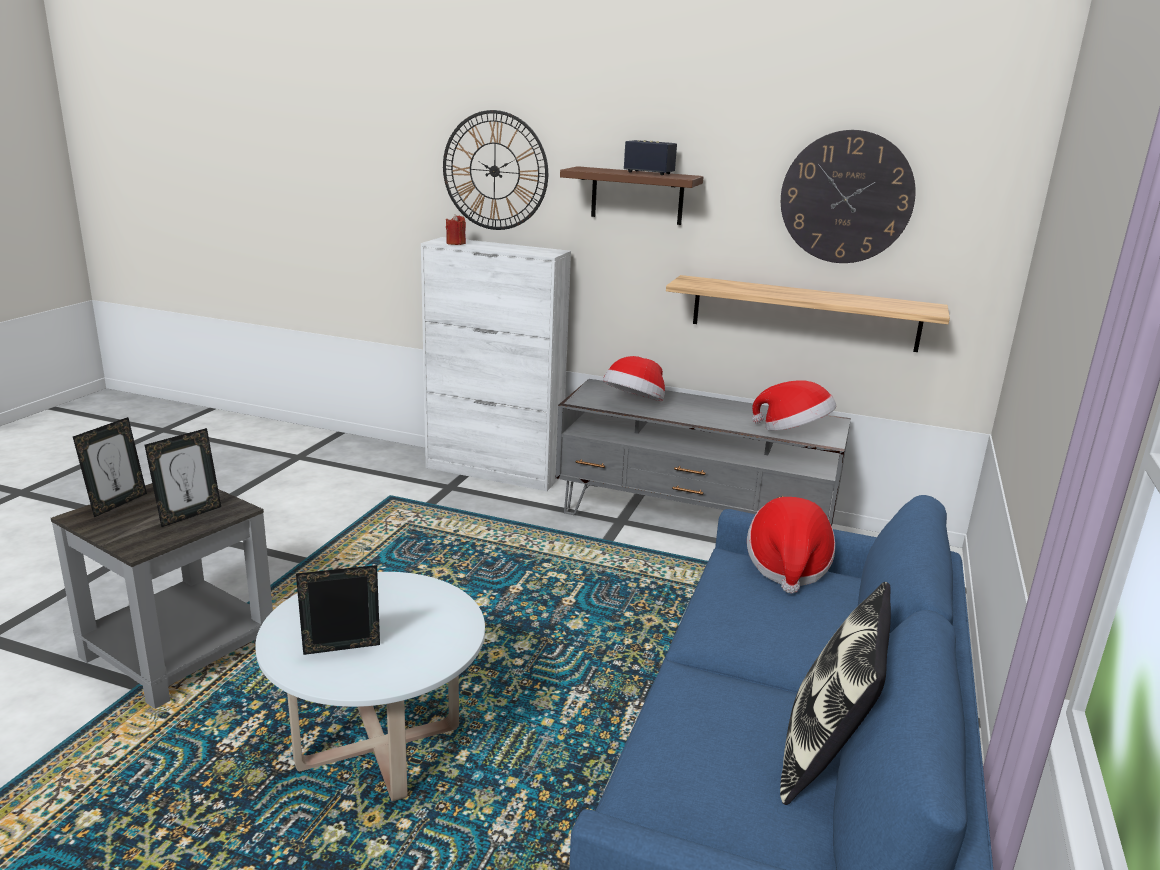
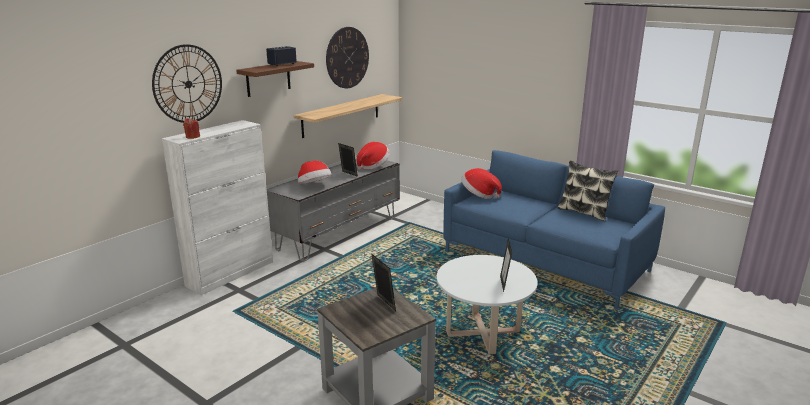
camera: 70 degrees left, 0 degrees up
(117, 504) = (355, 327): picture frame -> picture frame (348, 174)

